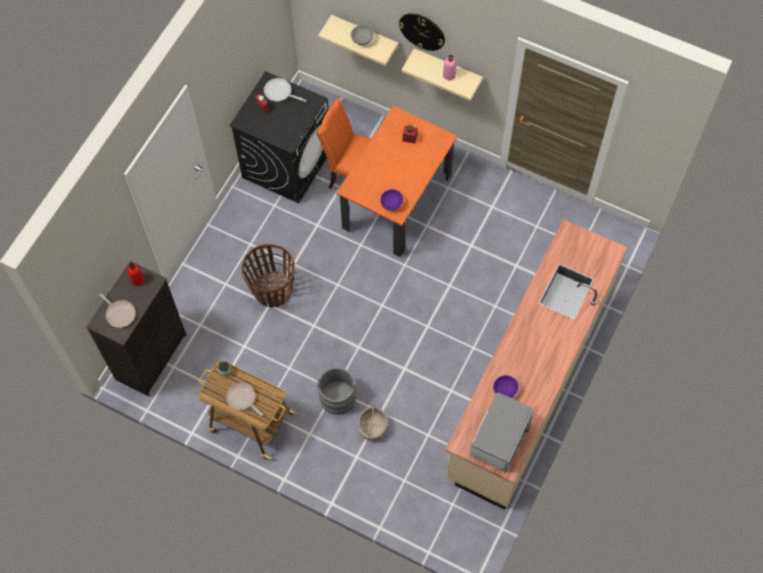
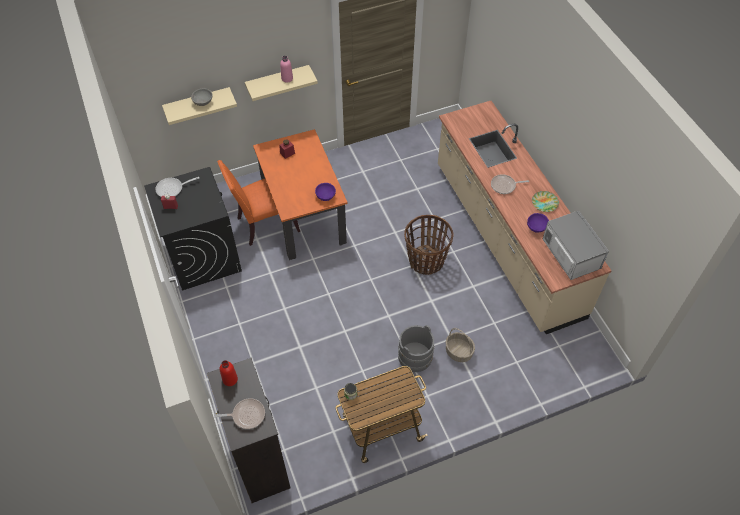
camera: 50 degrees left, 10 degrees down
(242, 399) = (385, 399): frying pan -> frying pan (504, 186)
(272, 290) = (290, 336): basket -> basket (426, 261)
(422, 31) = (248, 56): wall clock -> none
(541, 378) = (545, 203): none -> plate

